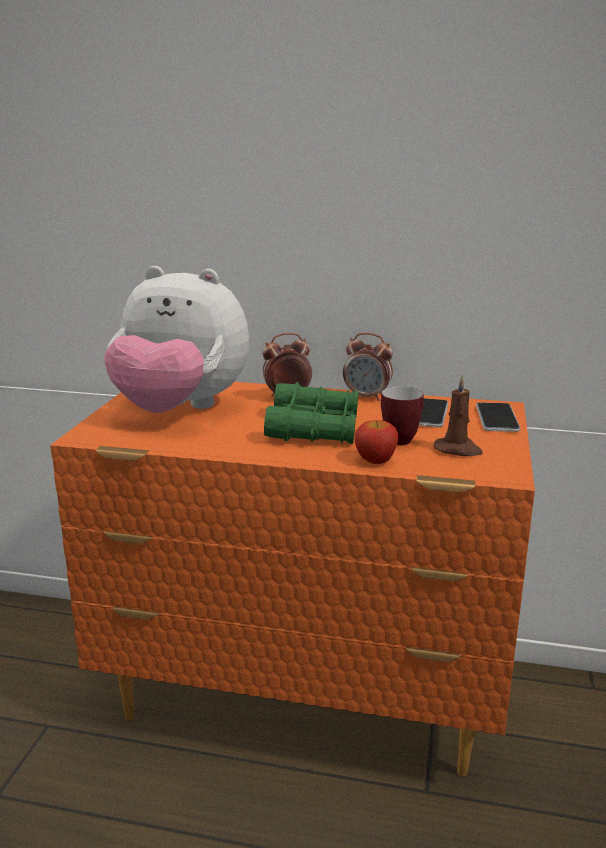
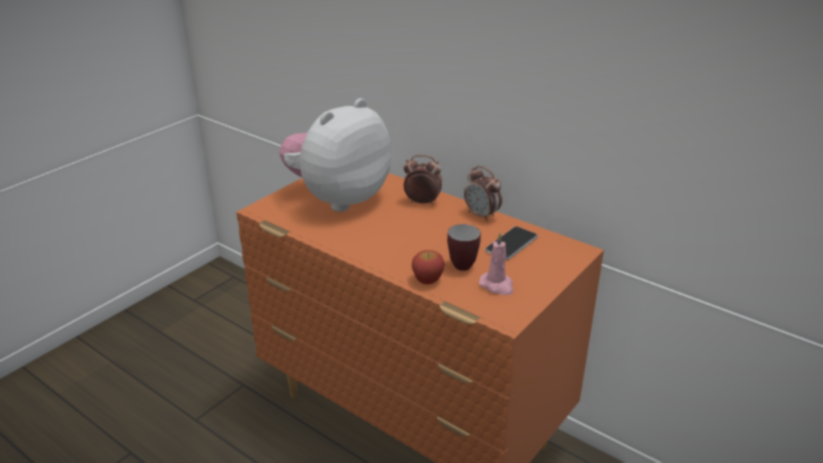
camera: 25 degrees right, 10 degrees up
(180, 410) = (338, 198): plush toy -> plush toy turned 90 degrees clockwise
(314, 428) = (414, 238): green binoculars -> none
(458, 450) = (497, 285): brown candle -> pink candle
(497, 418) = (561, 262): phone -> none

